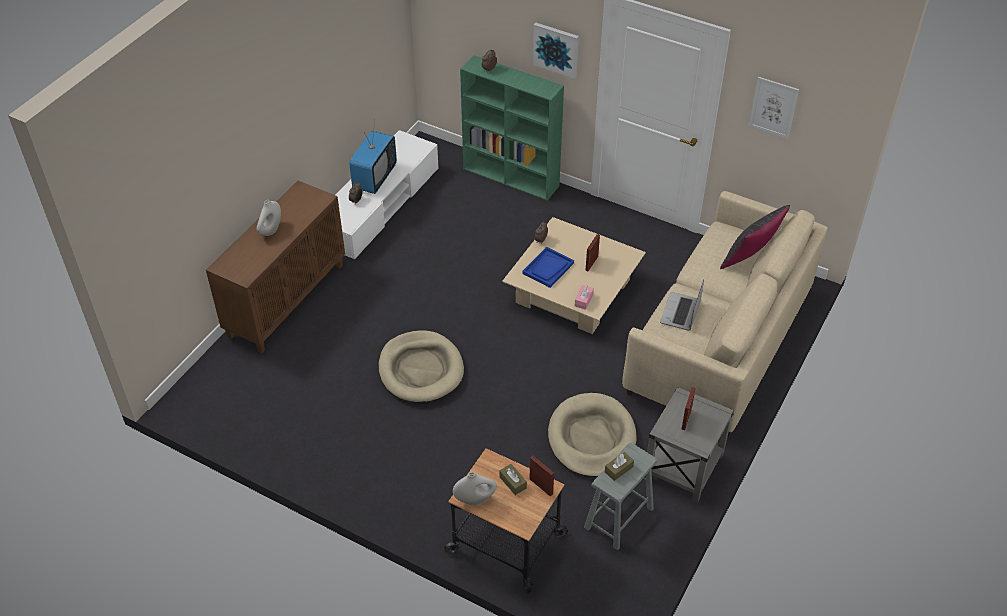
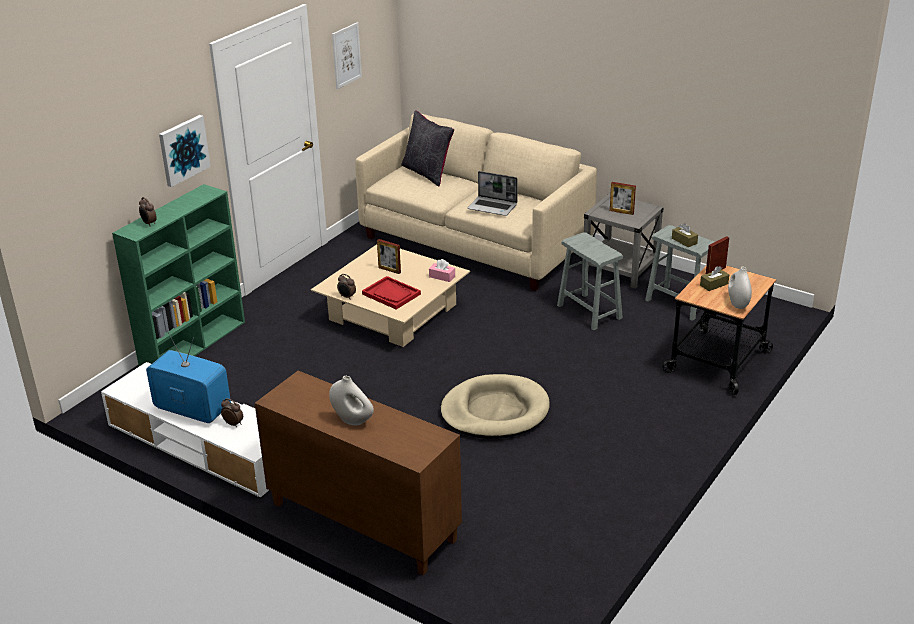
camera: 85 degrees left, 15 degrees down
(548, 268) = (391, 294): blue tray -> red tray
(591, 438) = (589, 312): beige dog bed -> grey stool

